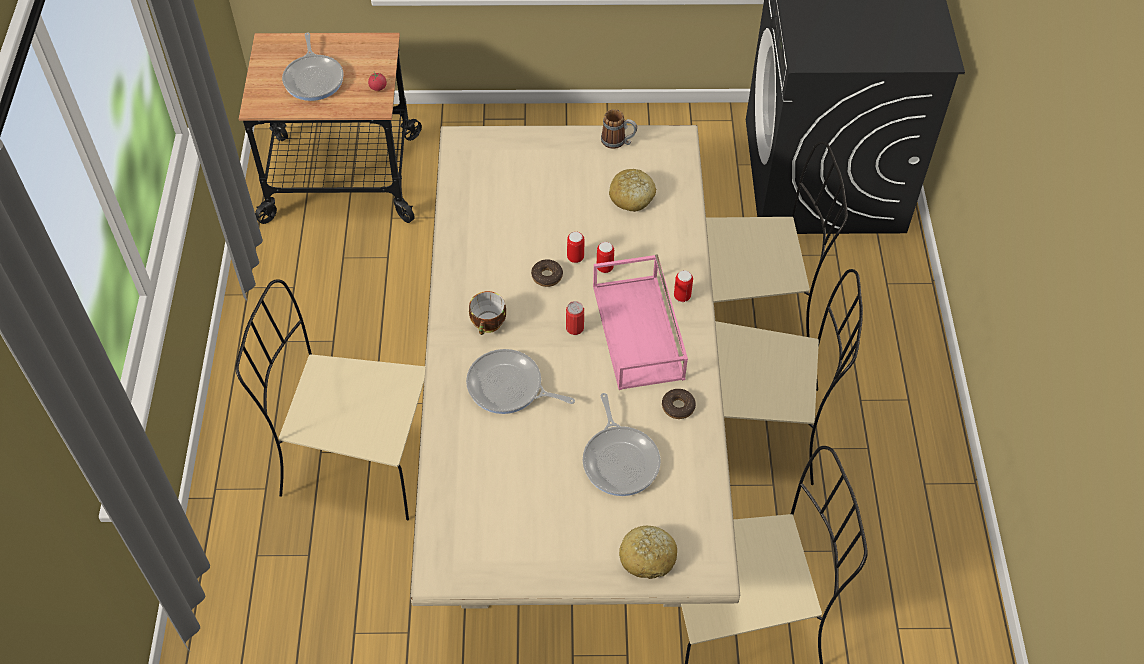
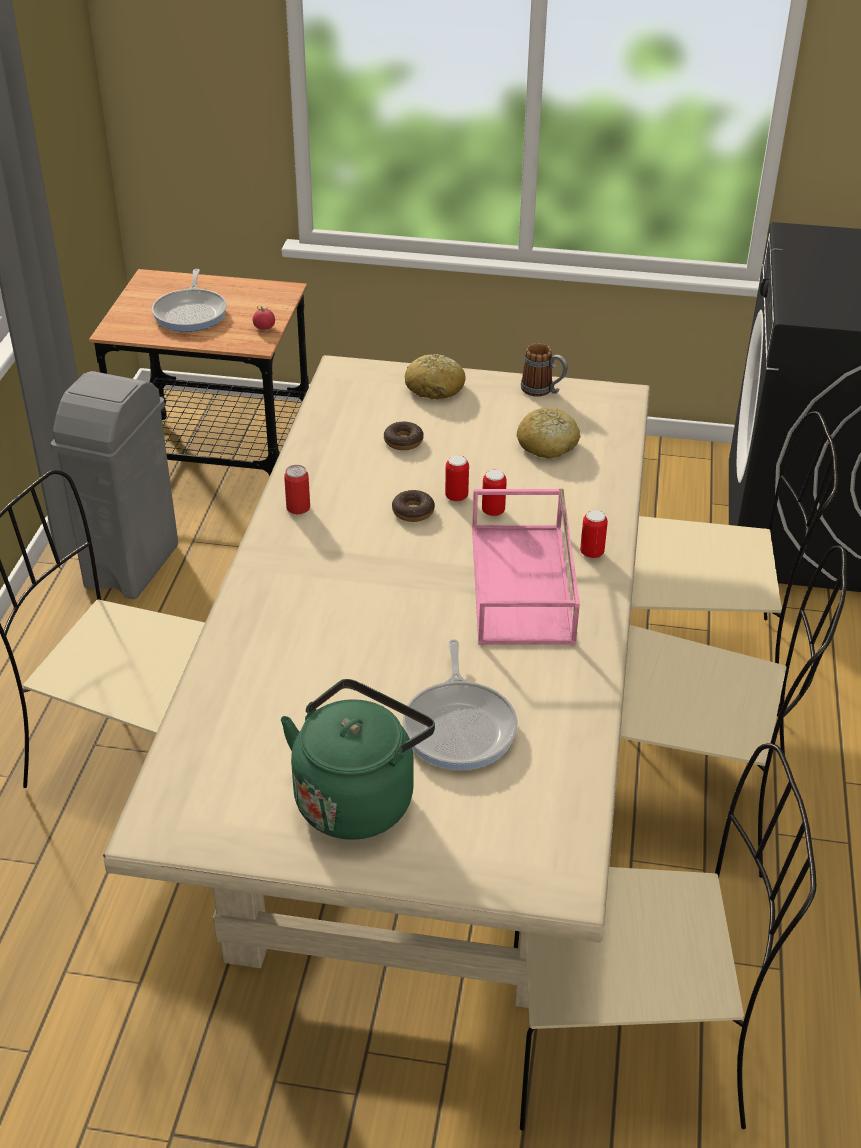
camera: 10 degrees right, 15 degrees down
(302, 288) = (133, 566): none -> grey trash can
(489, 324) = (320, 552): cup -> none
(508, 387) = (325, 623): frying pan -> none
(565, 527) = (358, 797): none -> green kettle
(574, 328) = (435, 569): can -> can (298, 508)
(648, 557) = (471, 853): bread -> bread (435, 388)
(678, 407) = (559, 674): donut -> donut (403, 441)

